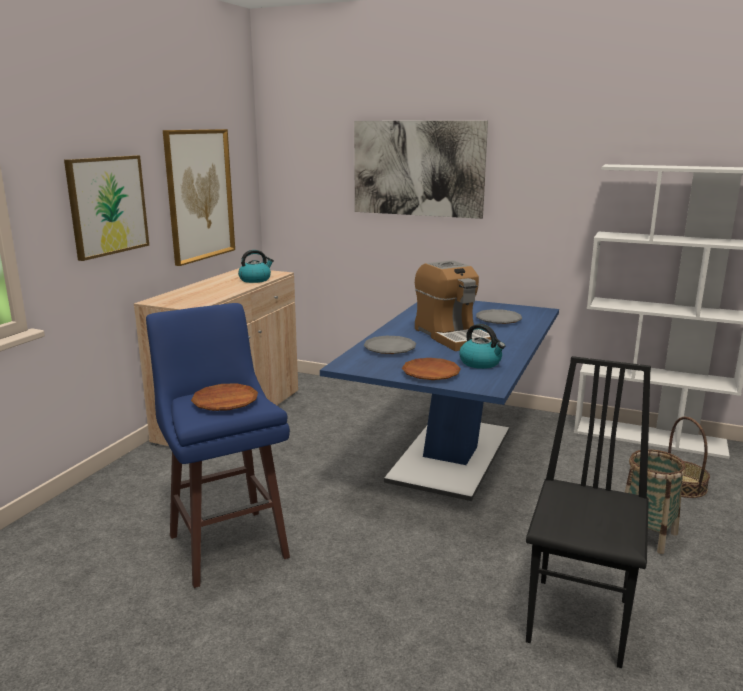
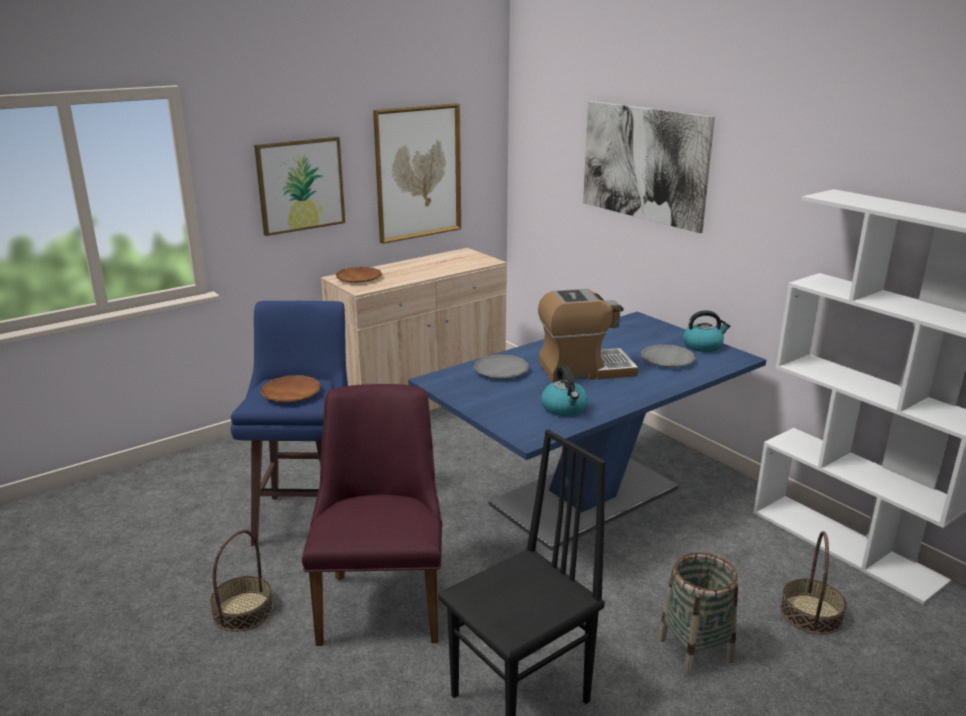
camera: 30 degrees right, 5 degrees up
(252, 651) = (243, 611): none -> basket
(255, 280) = (457, 266): kettle -> kettle (703, 346)
(378, 586) = (383, 598): none -> purple chair
(430, 373) = (498, 408): brown plate -> brown plate (359, 278)
(452, 336) = (584, 369): coffee machine -> coffee machine turned 105 degrees counterclockwise

